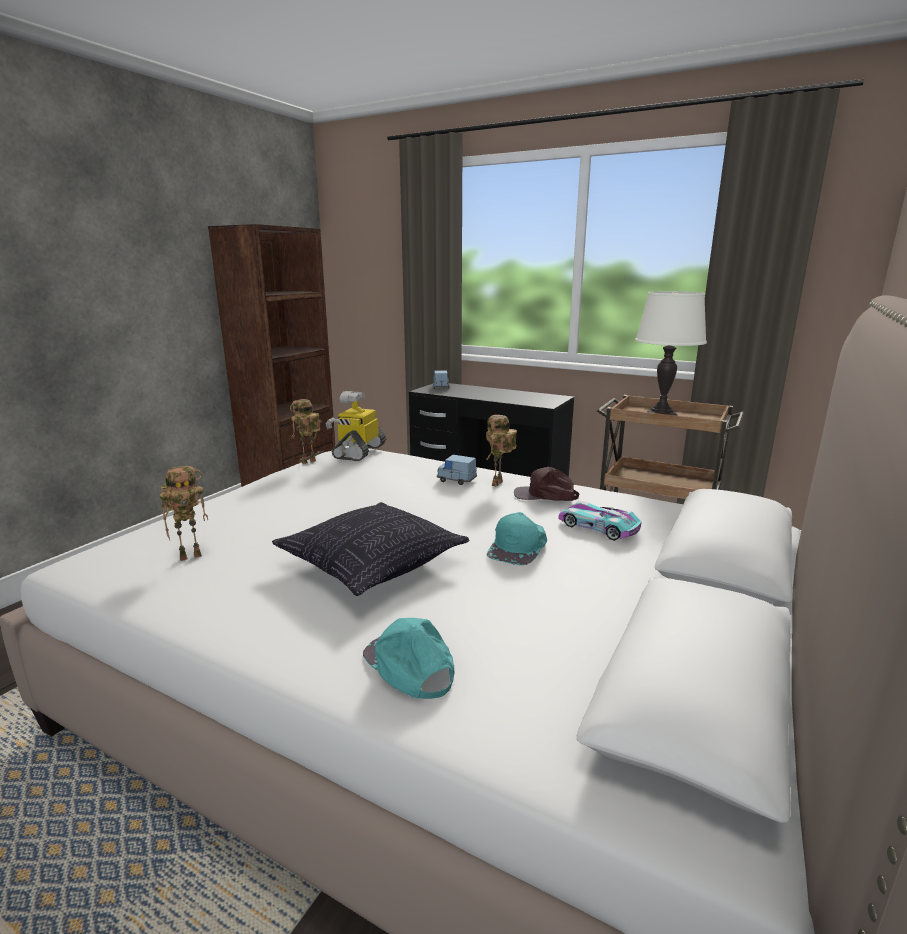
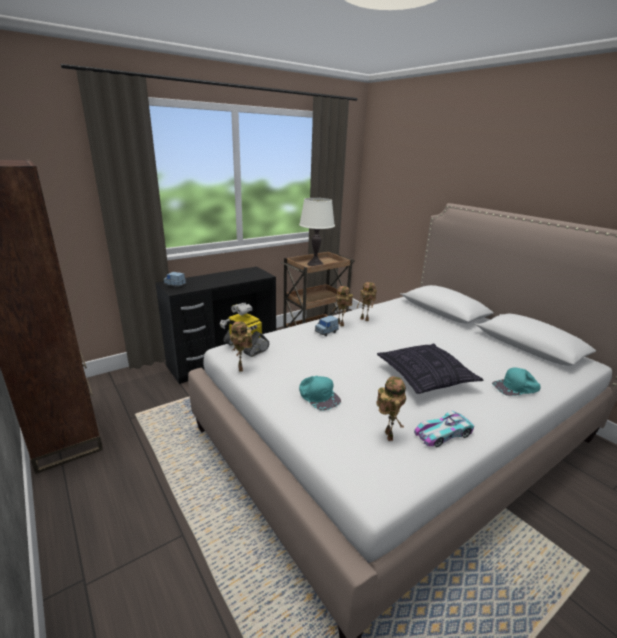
camera: 65 degrees left, 5 degrees up
(519, 547) = (421, 341): turquoise cap -> turquoise cap (318, 396)
(545, 495) = (365, 319): brown cap -> toy robot
(598, 527) = (408, 321): toy car -> toy car (443, 433)

